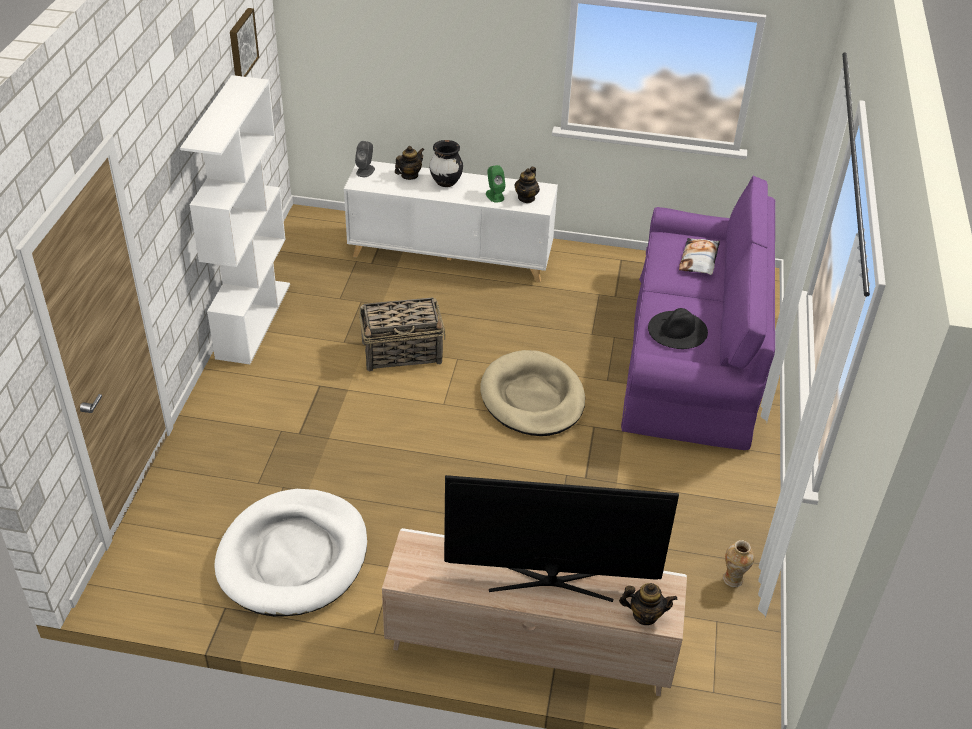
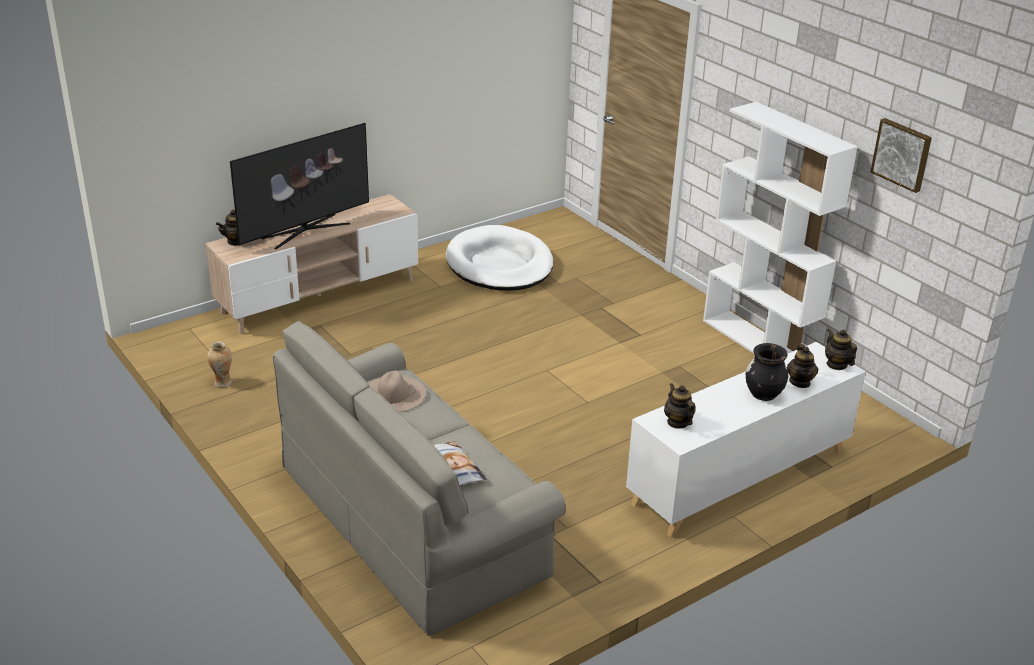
camera: 135 degrees right, 10 degrees down
(365, 171) = (836, 365): grey speaker -> teapot
(403, 352) = (630, 383): basket -> none
(494, 195) = (705, 408): green speaker -> none
(532, 398) = (494, 409): beige dog bed -> none
(677, 330) = (393, 394): black hat -> beige hat
(690, 357) = (412, 518): purple sofa -> grey sofa

